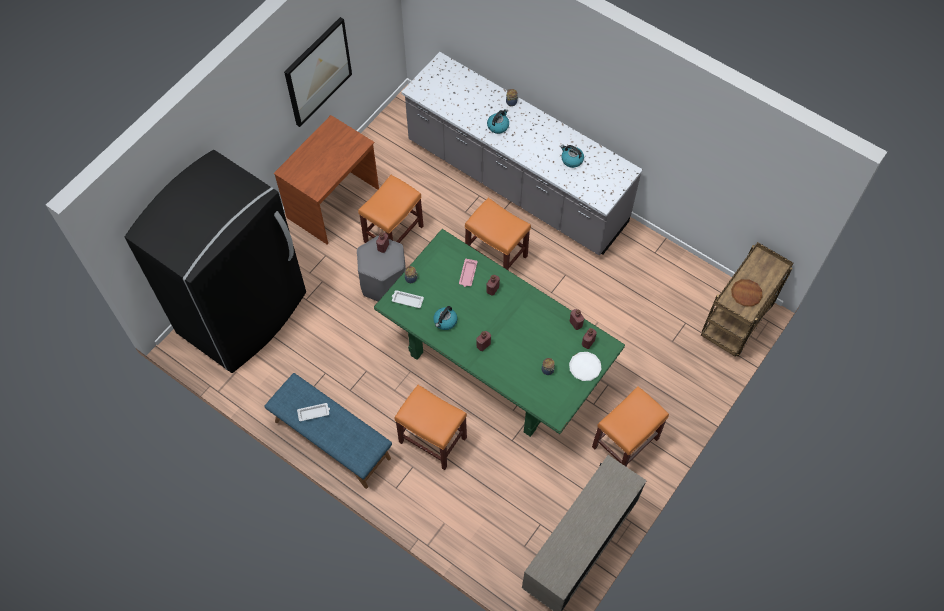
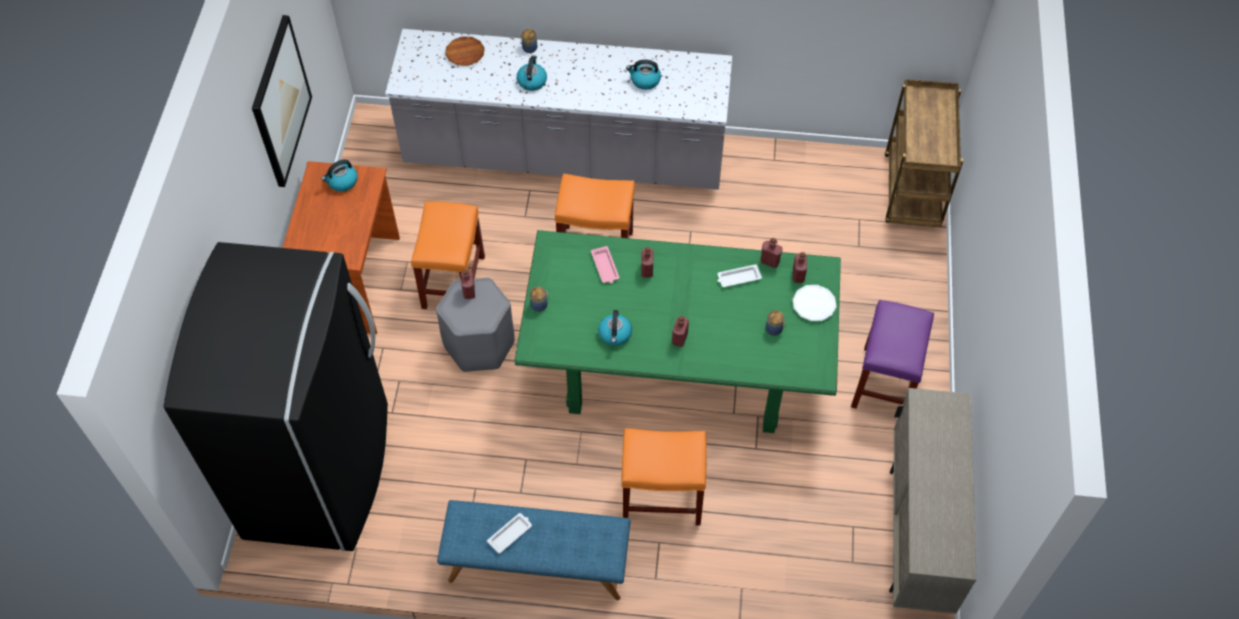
camera: 30 degrees left, 5 degrees down
(342, 138) = (342, 182): none -> kettle
(407, 300) = (551, 332): white tray -> white tray (738, 278)
(624, 443) = (884, 384): orange stool -> purple stool
(746, 294) = (930, 140): brown plate -> brown plate (465, 53)

